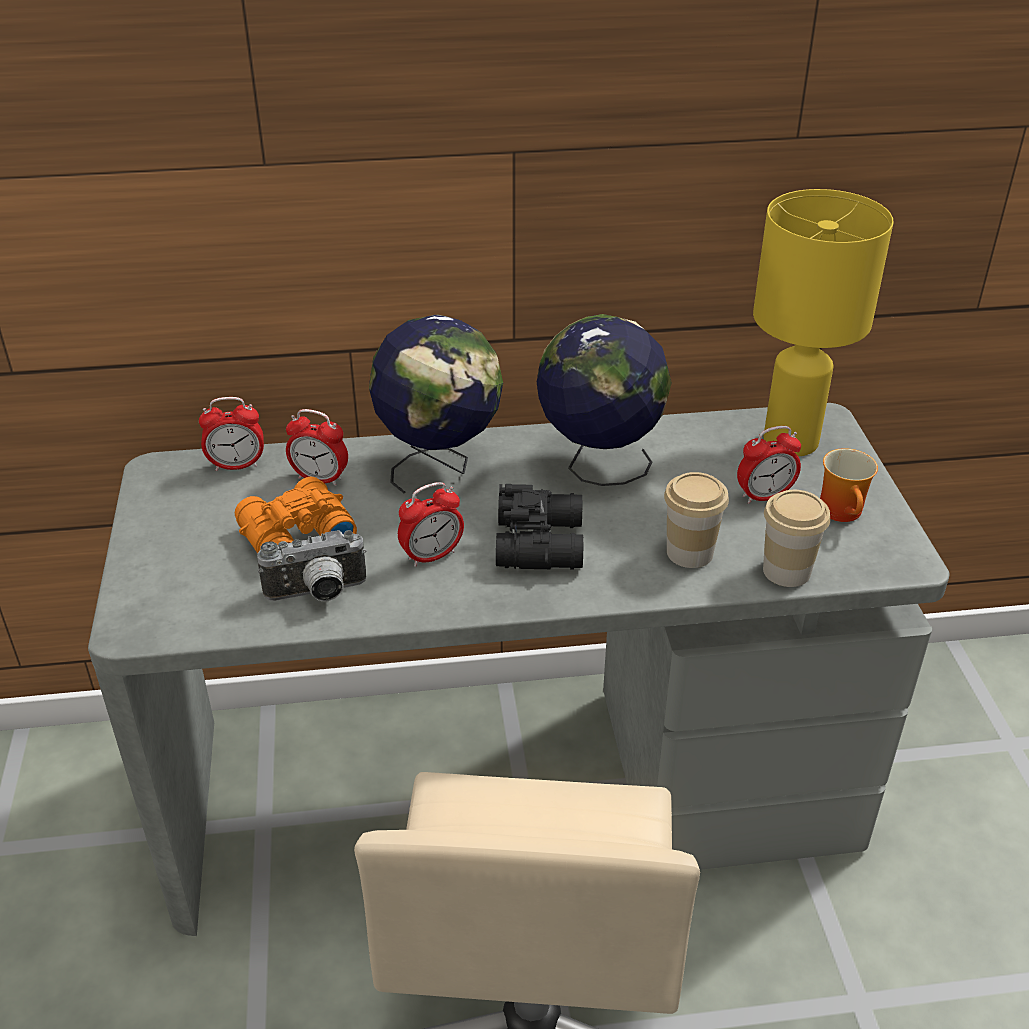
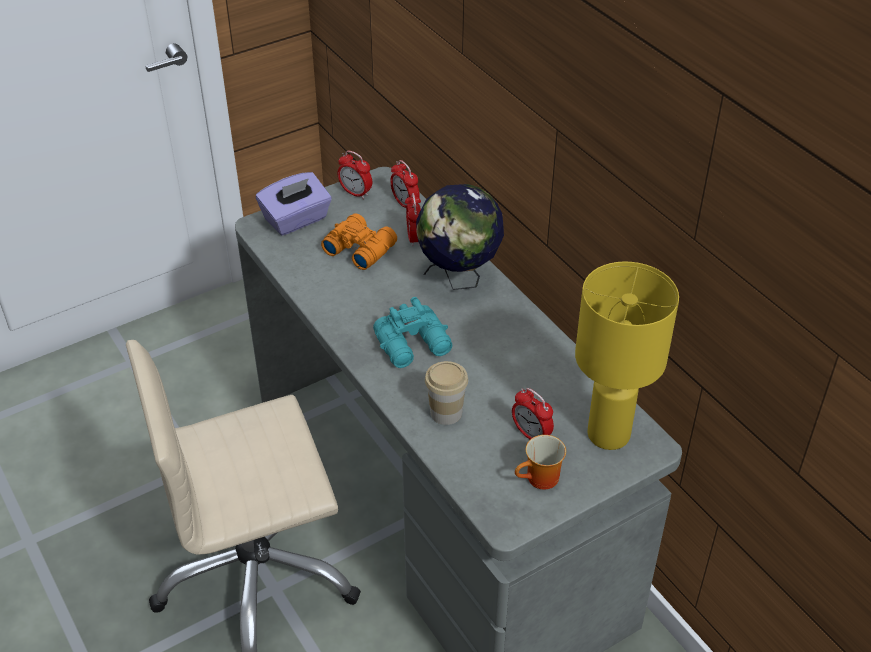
camera: 65 degrees right, 5 degrees up
(164, 581) = (296, 220): none -> purple tissue box
(317, 594) = (317, 275): camera -> none
(432, 556) = (374, 305): alarm clock -> alarm clock (355, 193)
(542, 542) = (414, 345): black binoculars -> turquoise binoculars
(598, 466) = (508, 346): globe -> none
(786, 571) = (456, 463): cup -> none

